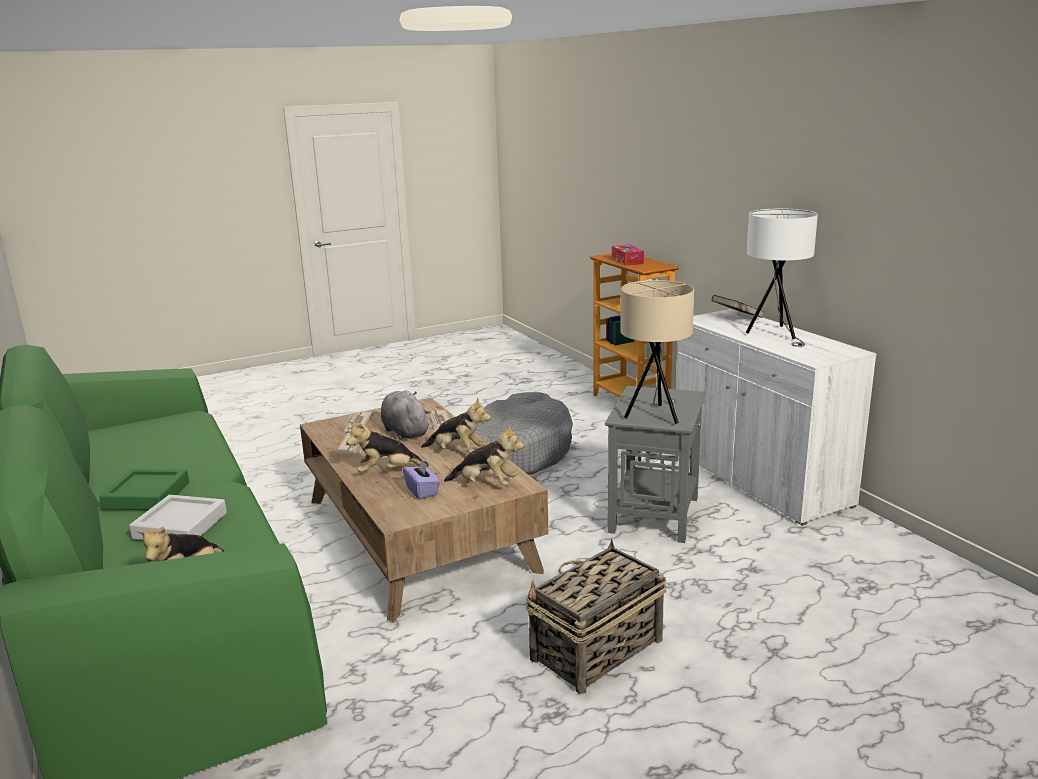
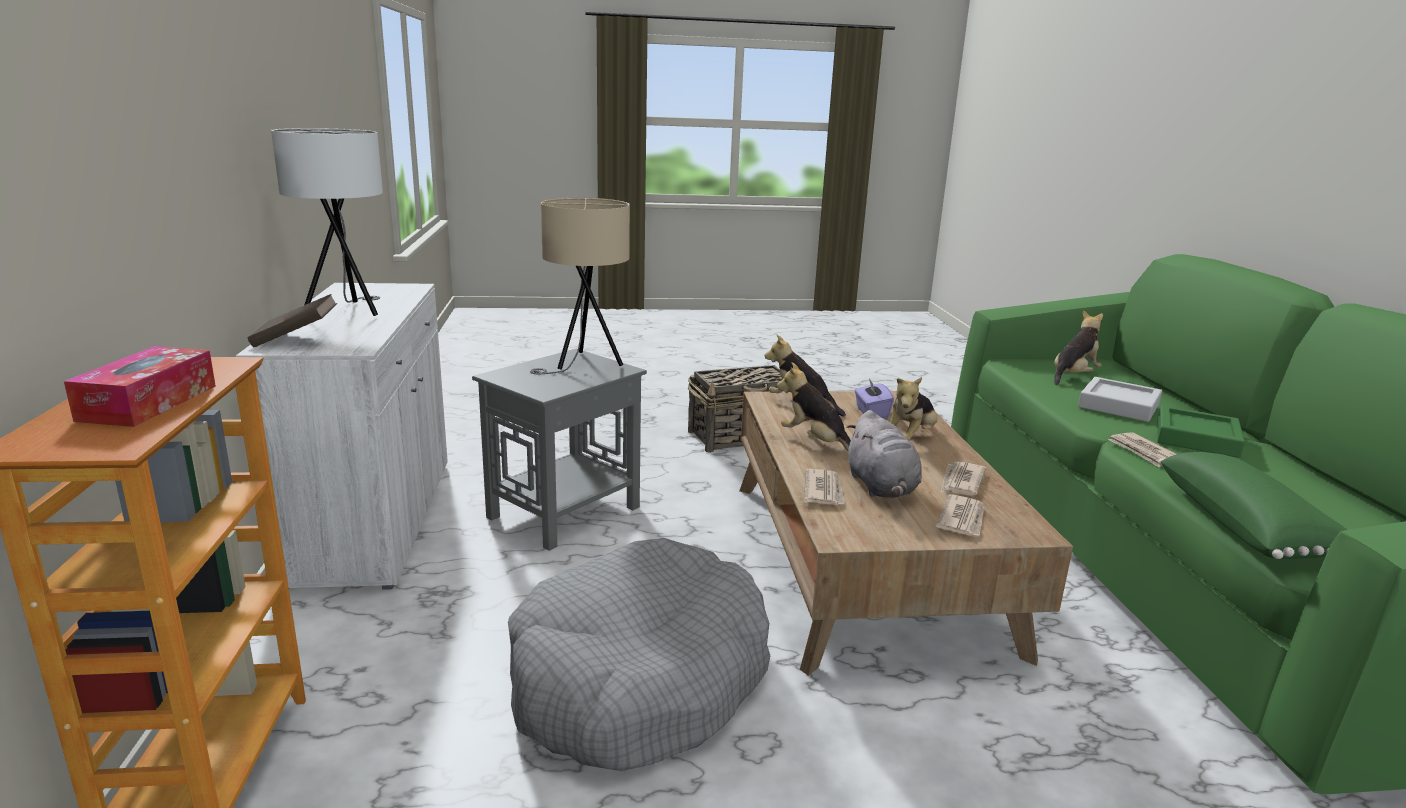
camera: 160 degrees left, 0 degrees up
(196, 431) = (1248, 528): none -> green pillow
(210, 470) = (1143, 452): none -> newspaper
(387, 472) = (910, 438): plush toy -> plush toy turned 120 degrees clockwise

